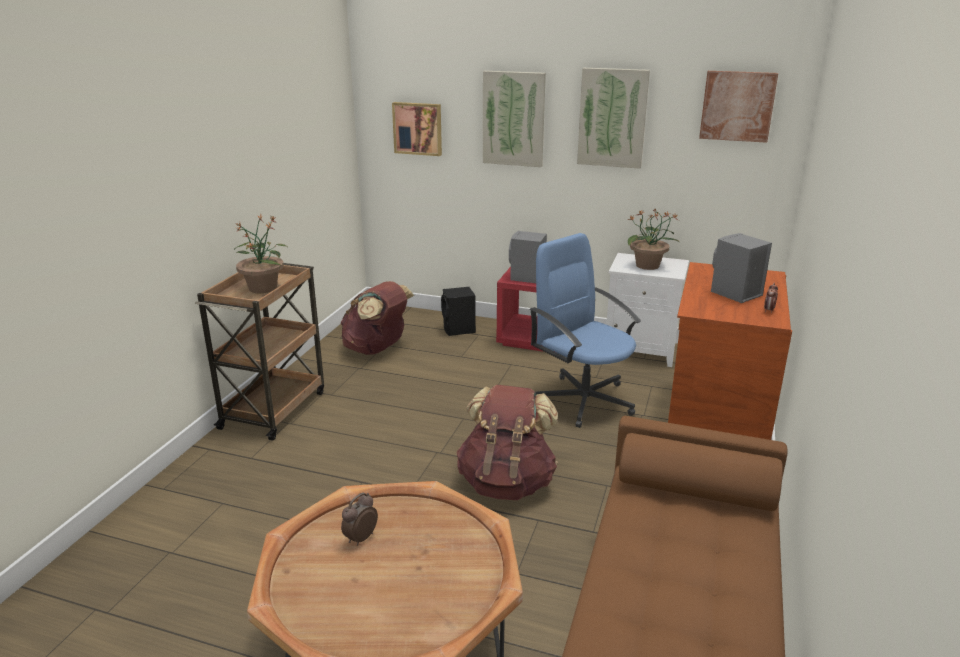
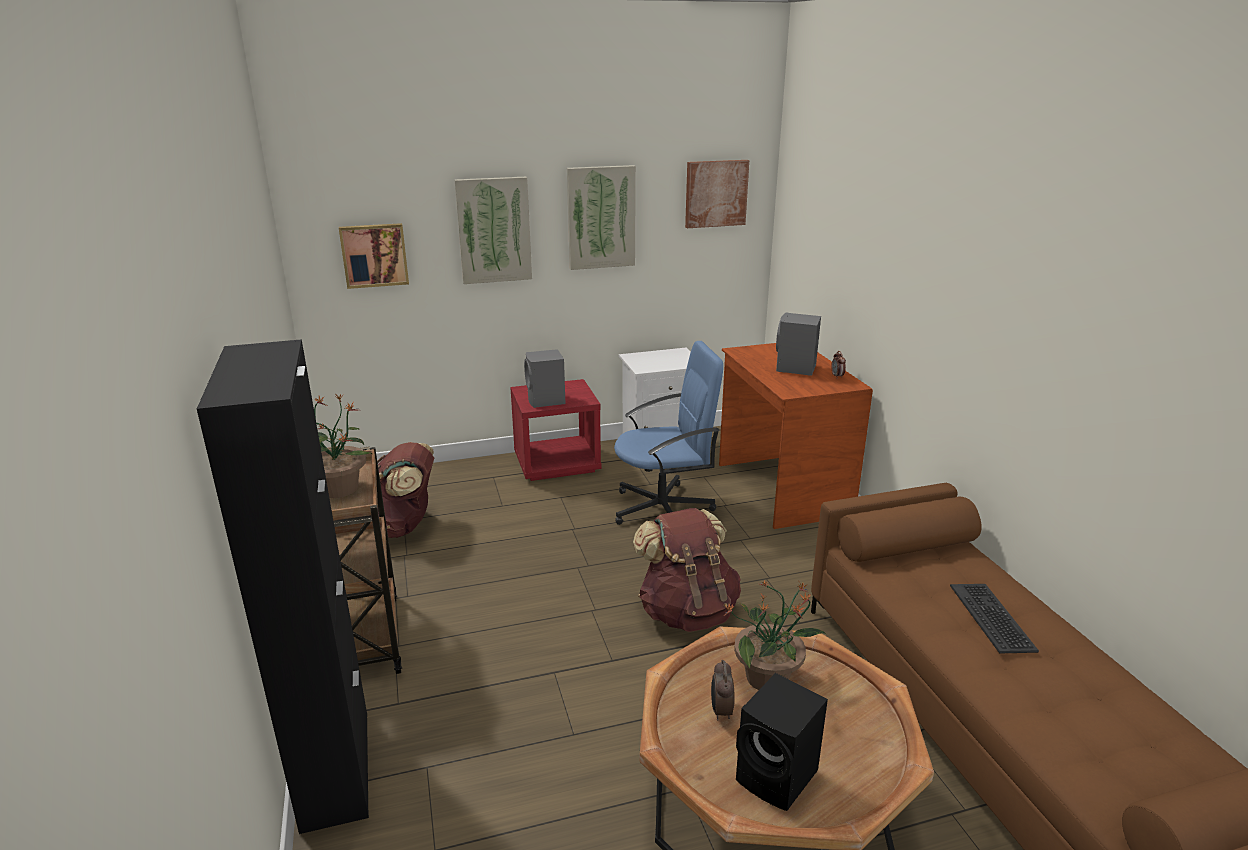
camera: 35 degrees left, 0 degrees up
(178, 480) = (336, 769): none -> black cabinet
(459, 330) = (467, 478): black speaker -> black speaker (778, 778)
(583, 400) = (664, 509): blue office chair -> blue office chair turned 150 degrees clockwise
(648, 266) = (662, 361): potted plant -> potted plant (768, 678)
(688, 581) = (992, 618): none -> keyboard

